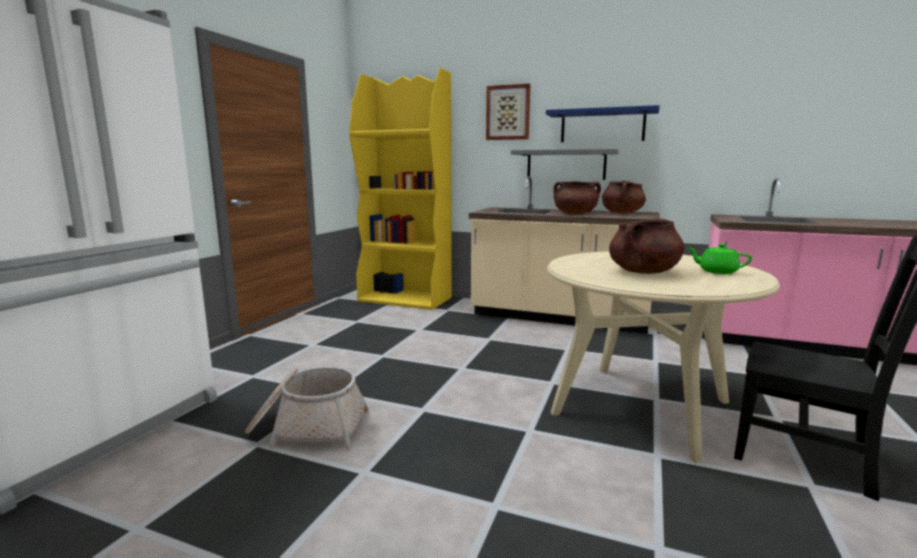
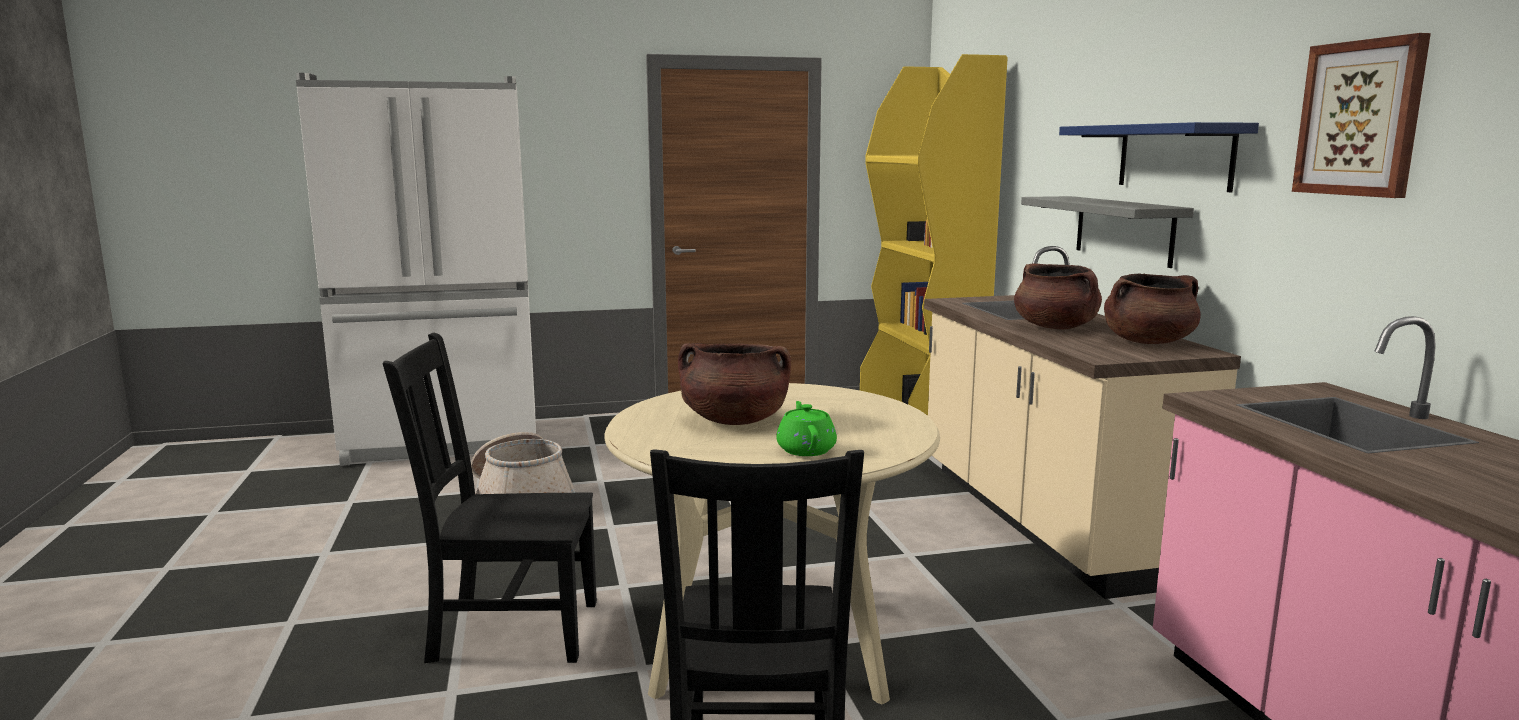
camera: 55 degrees right, 0 degrees up
(508, 112) = (1064, 125): picture -> picture (1360, 118)
(565, 494) = (508, 630): none -> black chair

